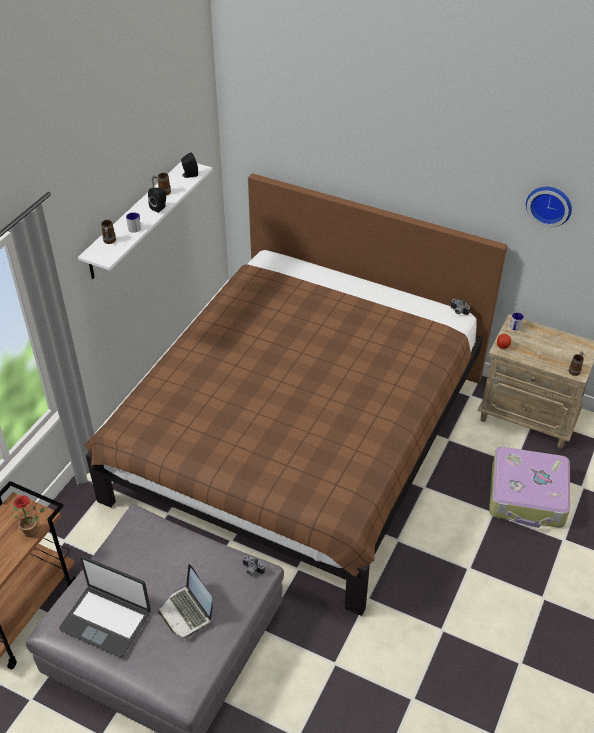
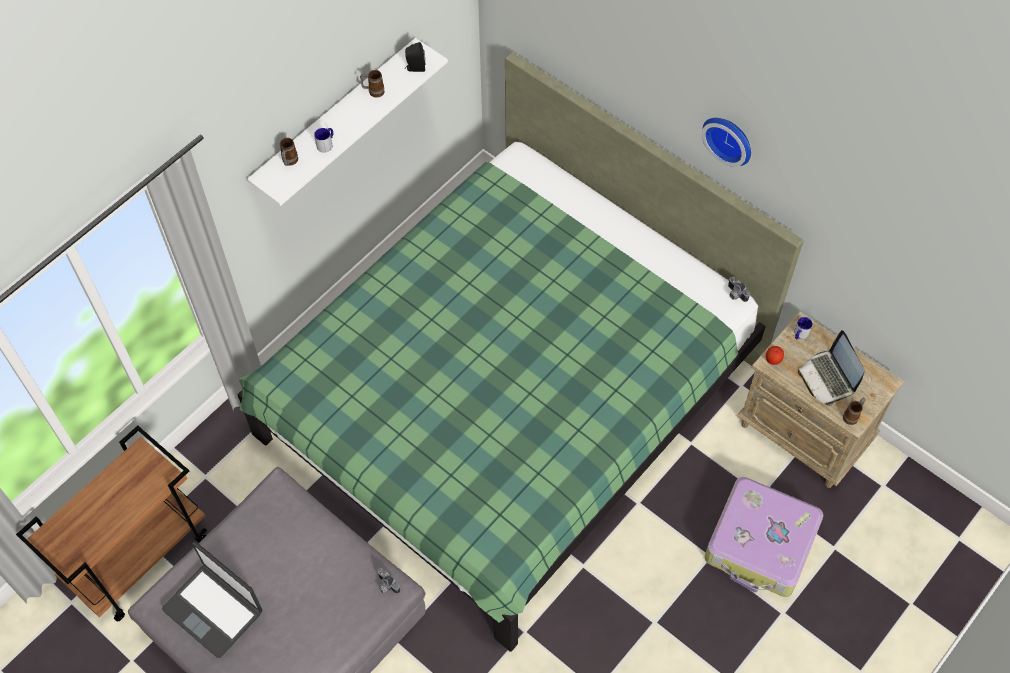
camera: 15 degrees right, 15 degrees up
(33, 531) = (152, 492): potted plant -> none
(159, 208) = (363, 117): black speaker -> none
(187, 612) = (301, 621): laptop -> laptop (828, 378)
(298, 437) = (508, 399): brown bed -> green bed
(549, 204) = (858, 215): wall clock -> wall clock (729, 138)

